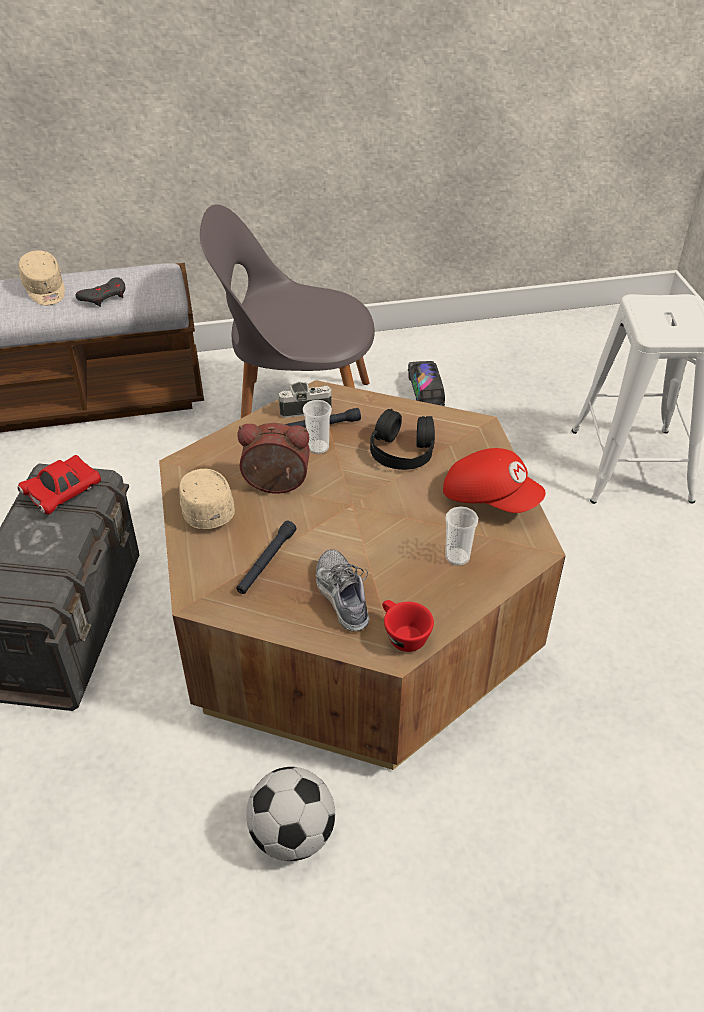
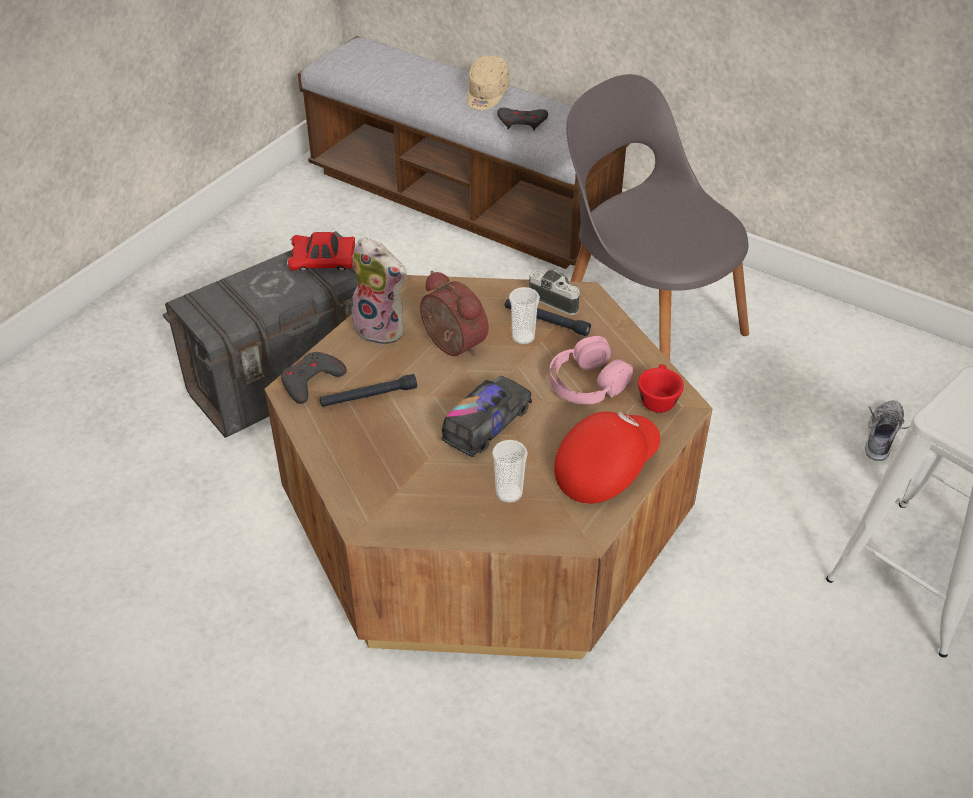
camera: 45 degrees right, 0 degrees up
(204, 582) = (311, 381): none -> grey game controller
(205, 507) = (382, 328): beige cap -> plush toy
(292, 834) = (252, 631): football -> none
(342, 596) = (385, 458): shoe -> shoe (881, 435)
(402, 450) = (587, 382): black headphones -> pink headphones
(402, 635) = (387, 517): red cup -> red cup (657, 398)
(425, 391) = (794, 374): toy truck -> toy truck (487, 425)
(490, 498) = (604, 468): red cap -> red cap turned 120 degrees counterclockwise

